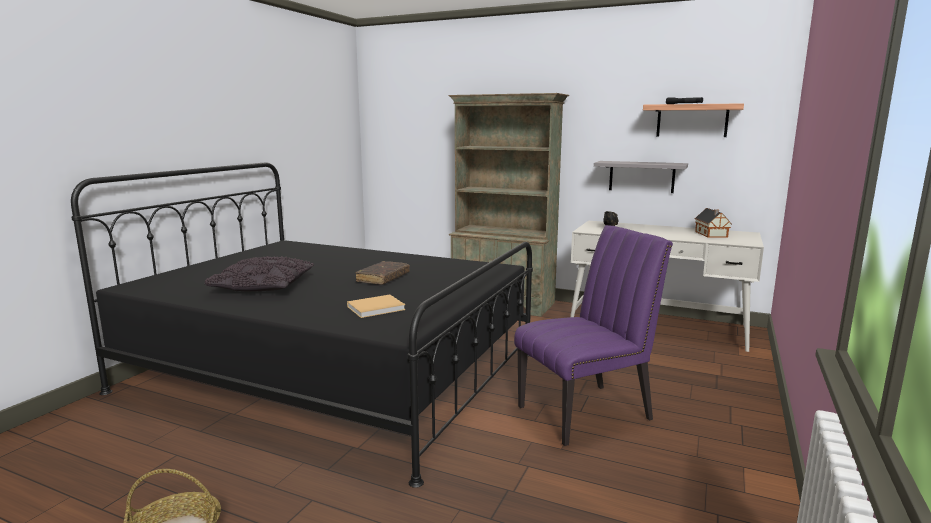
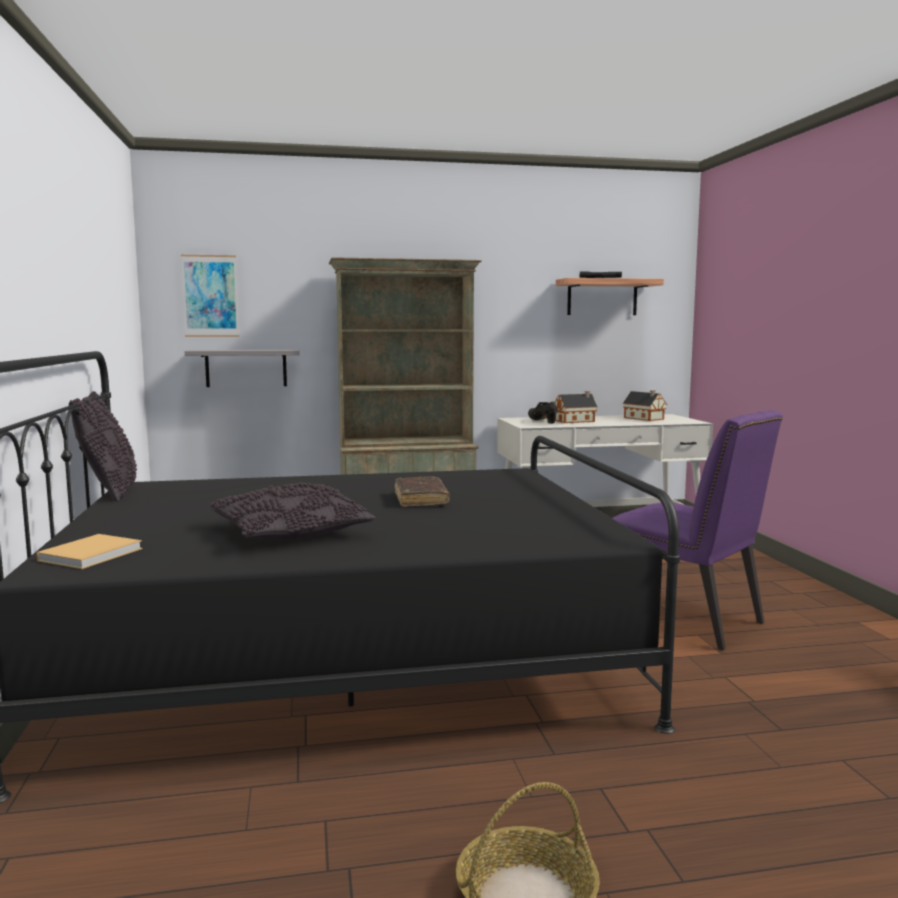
camera: 35 degrees left, 5 degrees down
(263, 245) = (110, 492): none -> black pillow
(377, 308) = (513, 525): beige book -> beige book (93, 554)
(396, 121) = (210, 296): none -> picture
(584, 414) = (683, 619): purple chair -> purple chair turned 105 degrees clockwise
(640, 230) = (576, 421): none -> toy house
(641, 176) = (554, 361): grey shelf -> grey shelf (246, 368)

